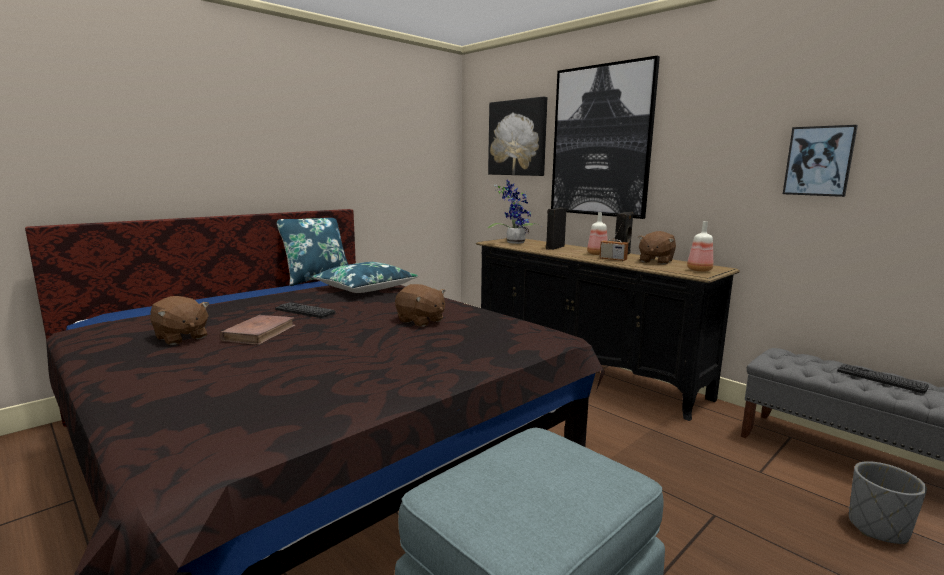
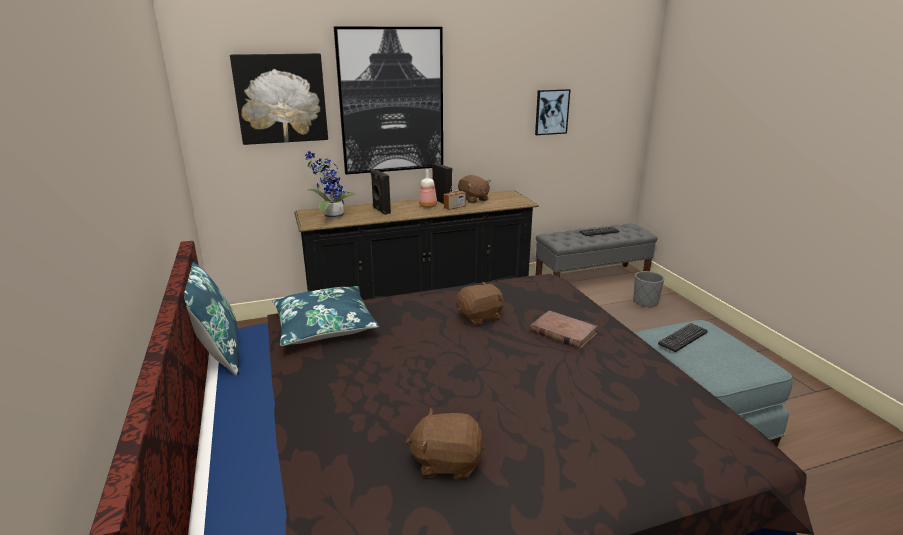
camera: 65 degrees left, 10 degrees up
(181, 337) = (447, 462): brown plush toy -> brown plush toy turned 150 degrees counterclockwise
(259, 333) = (465, 405): brown book -> brown book (562, 332)
(305, 311) = (397, 372): keyboard -> keyboard (683, 338)
(698, 270) = (513, 199): bottle -> none

